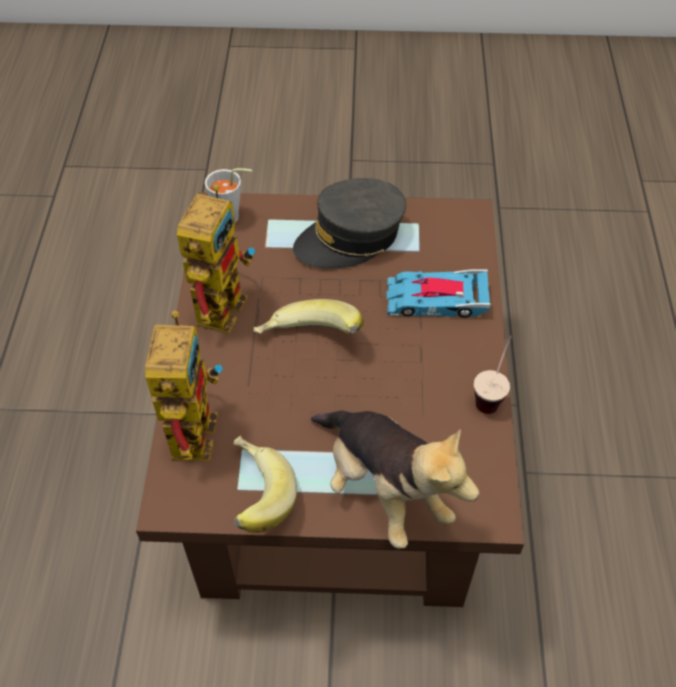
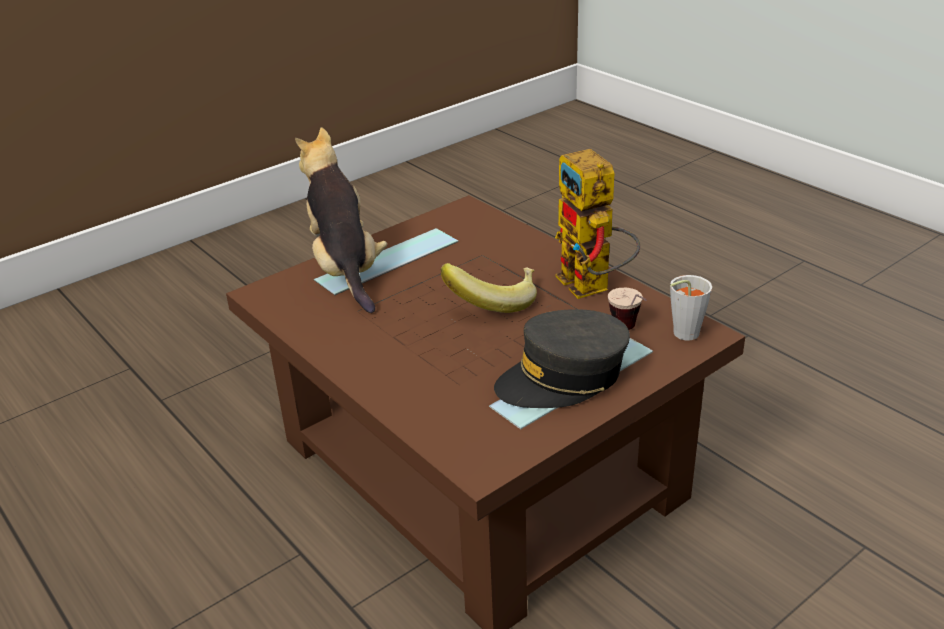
camera: 140 degrees right, 20 degrees down
(190, 424) = (506, 233): toy robot -> none
(253, 496) = (422, 229): banana -> none
(350, 237) = (563, 378): grey cap -> grey cap turned 135 degrees counterclockwise
(383, 489) = (345, 269): plush toy -> plush toy turned 60 degrees clockwise
(436, 299) = (428, 379): toy car -> none
(491, 393) = (316, 347): cup -> cup (629, 332)

